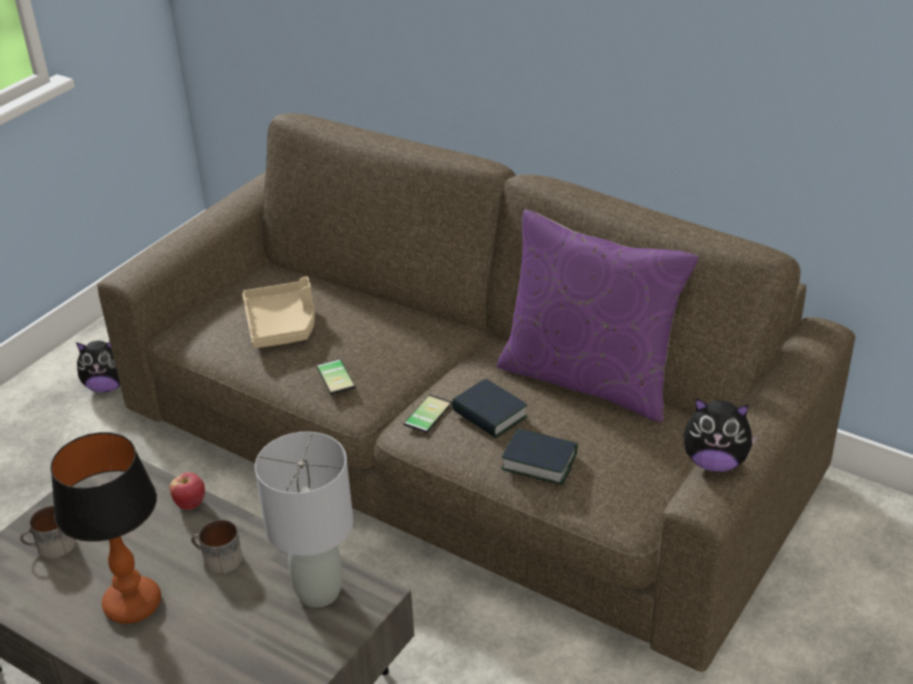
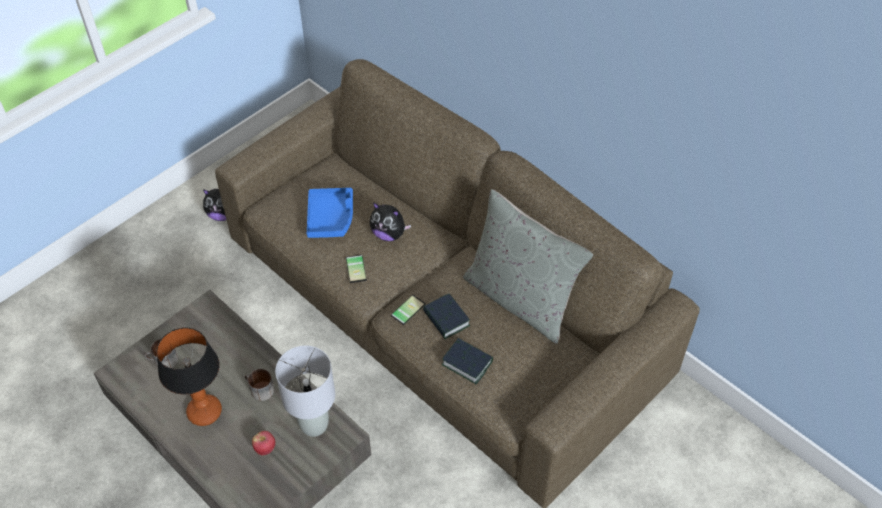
camera: 10 degrees right, 15 degrees up
(190, 504) = (250, 345): apple -> apple (265, 448)
(282, 324) = (331, 218): beige tray -> blue tray
(589, 379) = (520, 299): purple pillow -> grey pillow
(714, 462) = (568, 397): plush toy -> plush toy (389, 234)

